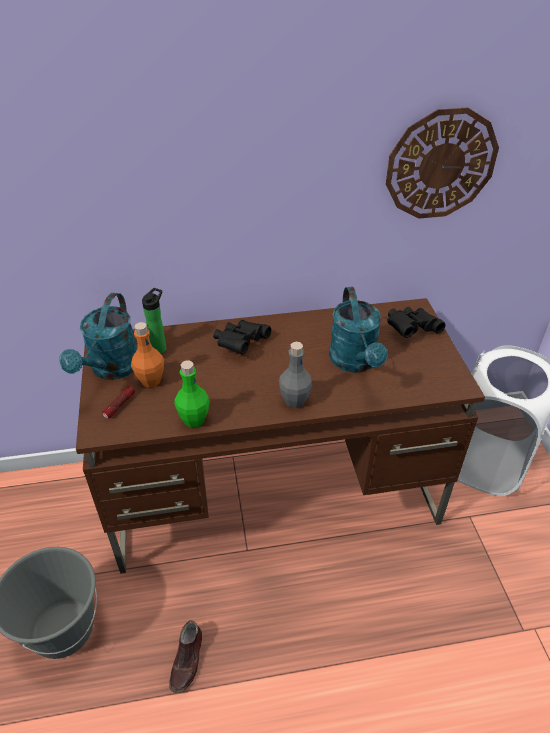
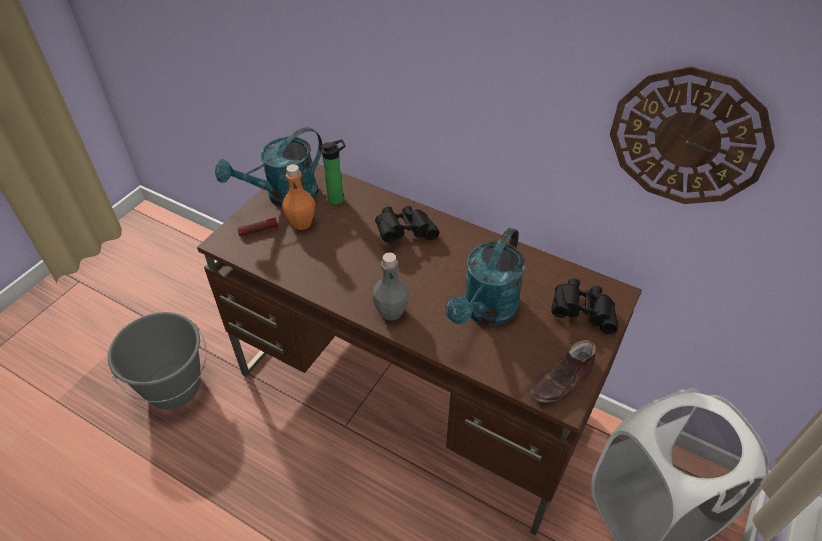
camera: 40 degrees right, 5 degrees up
(187, 660) = (226, 475): brown shoe -> brown shoe (563, 381)
(194, 420) = (296, 276): green bottle -> none

